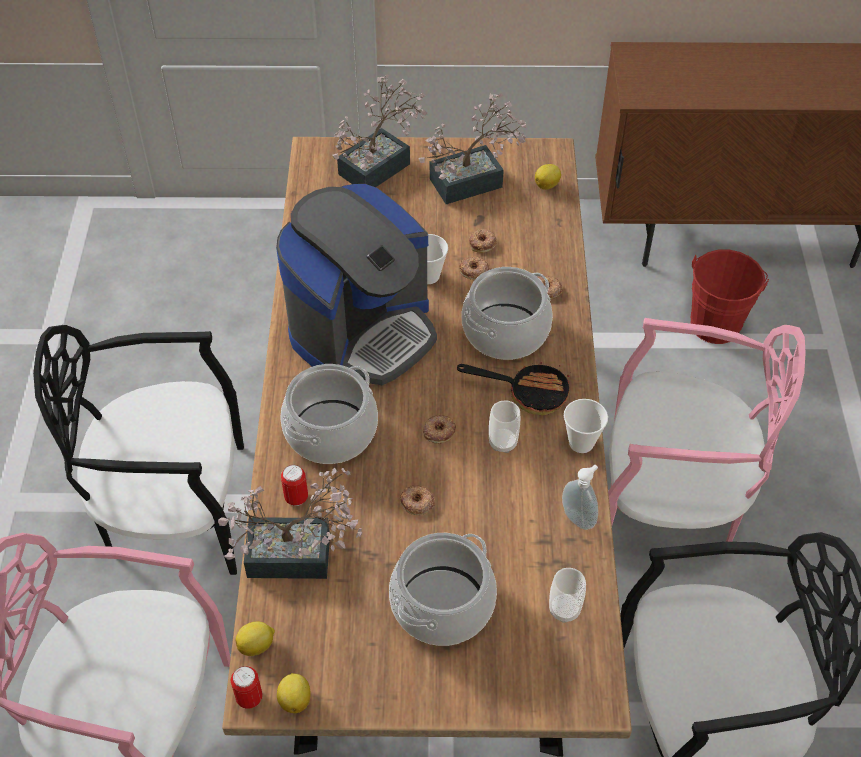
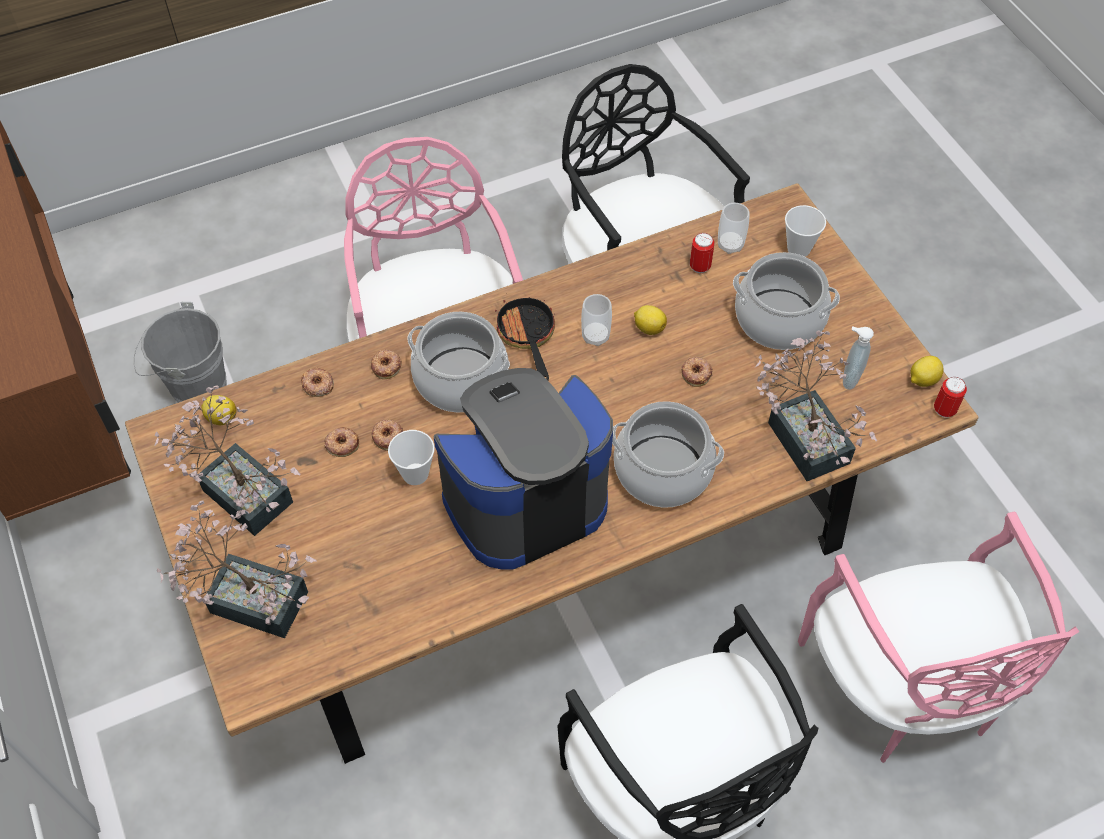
camera: 115 degrees left, 5 degrees up
(257, 645) = (901, 426): lemon -> lemon (648, 328)
(296, 498) = (750, 464): can -> can (700, 266)
(363, 331) = (524, 500): coffee machine -> coffee machine turned 45 degrees counterclockwise
(439, 431) = (611, 387): donut -> donut (317, 385)
(579, 518) = (641, 261): soap dispenser -> soap dispenser (849, 378)
(581, 443) = (563, 282): cup -> cup (798, 248)
(717, 321) = (193, 387): red bucket -> grey bucket

